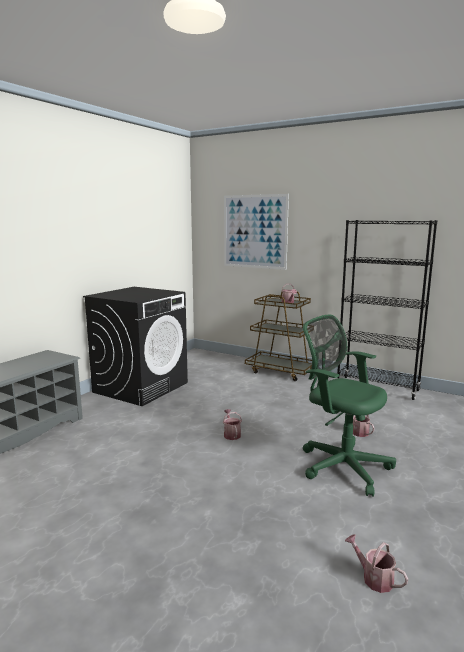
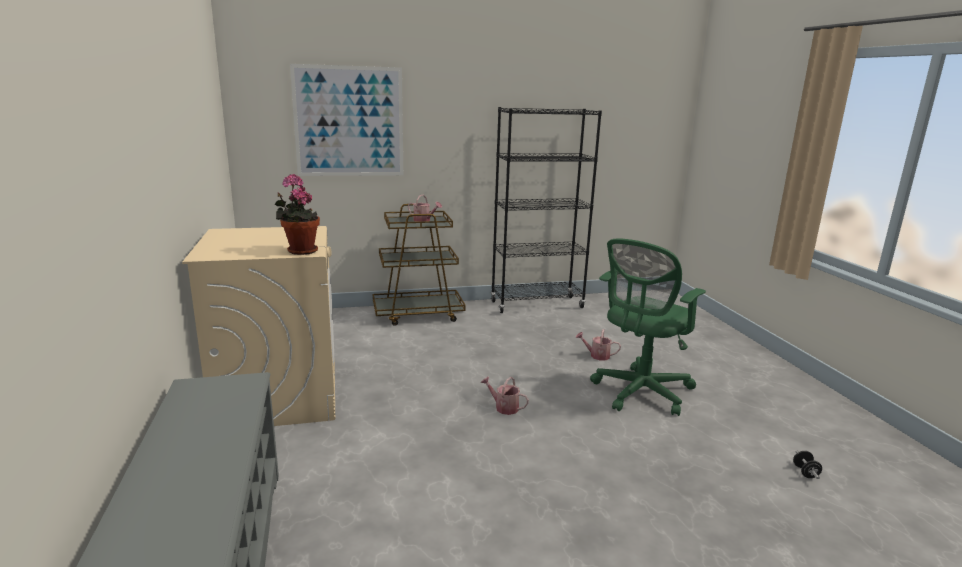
camera: 45 degrees left, 5 degrees up
(135, 299) = (300, 251): none -> potted plant
(141, 387) = (279, 395): black washing machine -> beige washing machine
(341, 465) = (639, 393): green office chair -> green office chair turned 45 degrees counterclockwise
(374, 578) = (805, 472): watering can -> black dumbbell

